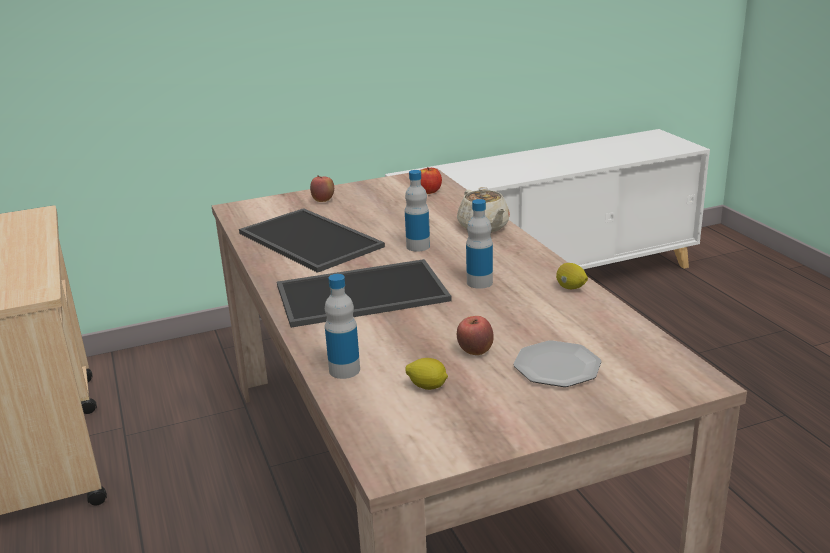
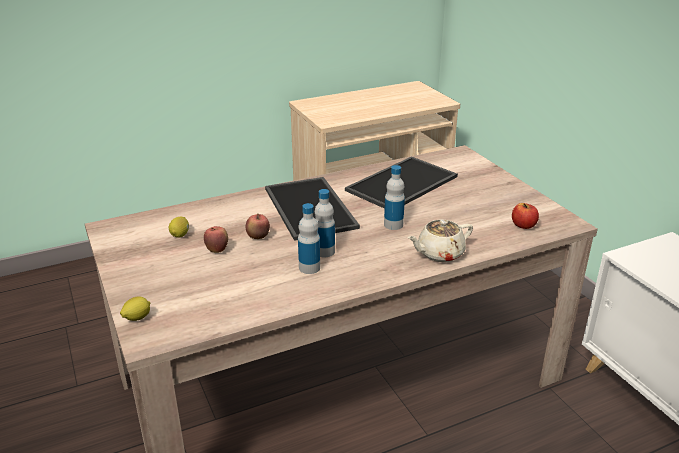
camera: 85 degrees right, 5 degrees up
(323, 201) = (484, 182): apple -> apple (258, 237)
(344, 370) = (208, 209): bottle -> bottle (309, 268)
(556, 367) = (187, 280): plate -> none
(571, 288) = (311, 293): lemon -> lemon (137, 318)

